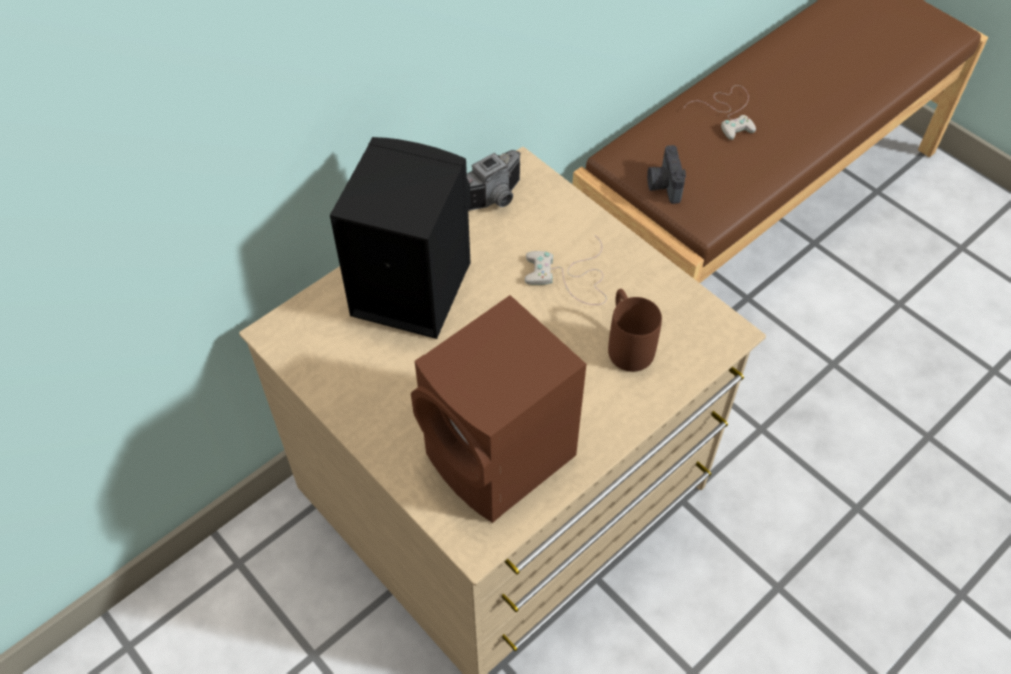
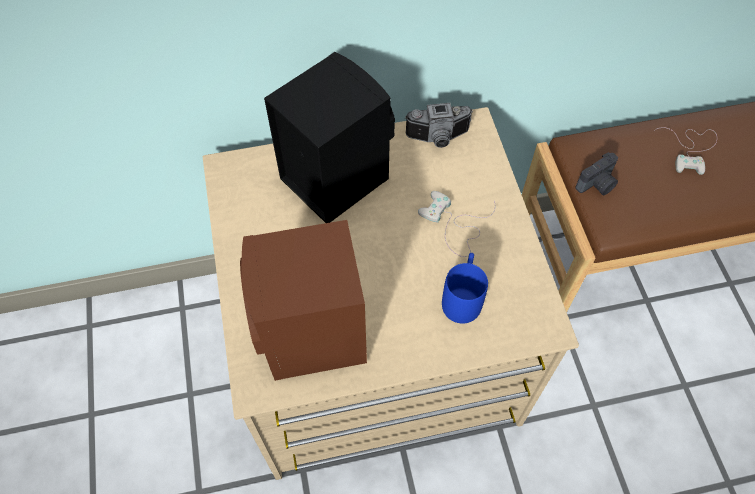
camera: 30 degrees right, 5 degrees up
(627, 343) = (463, 297): brown mug -> blue mug
(663, 185) = (597, 185): camera -> camera turned 150 degrees counterclockwise

